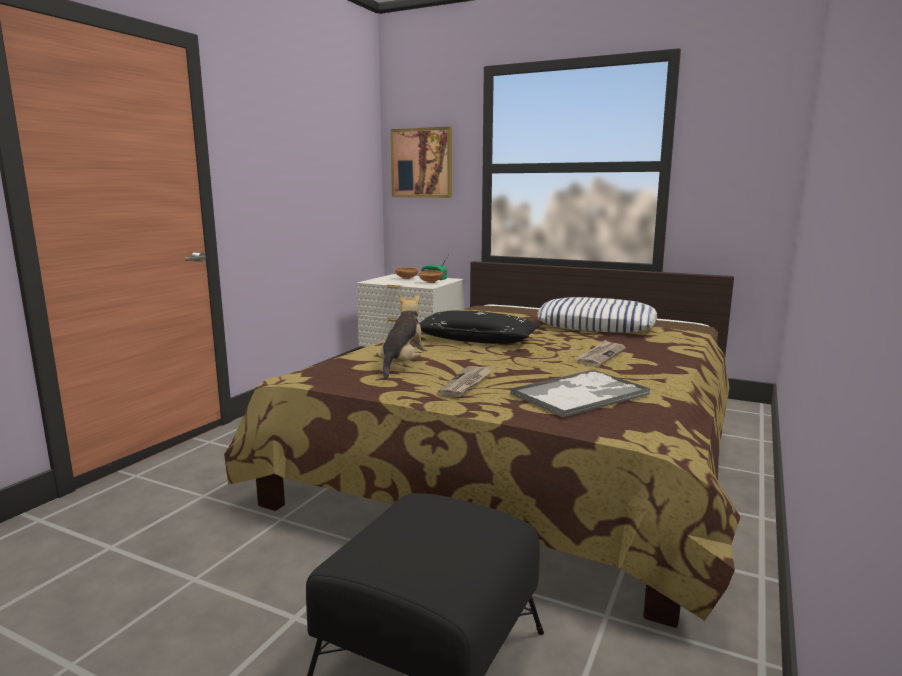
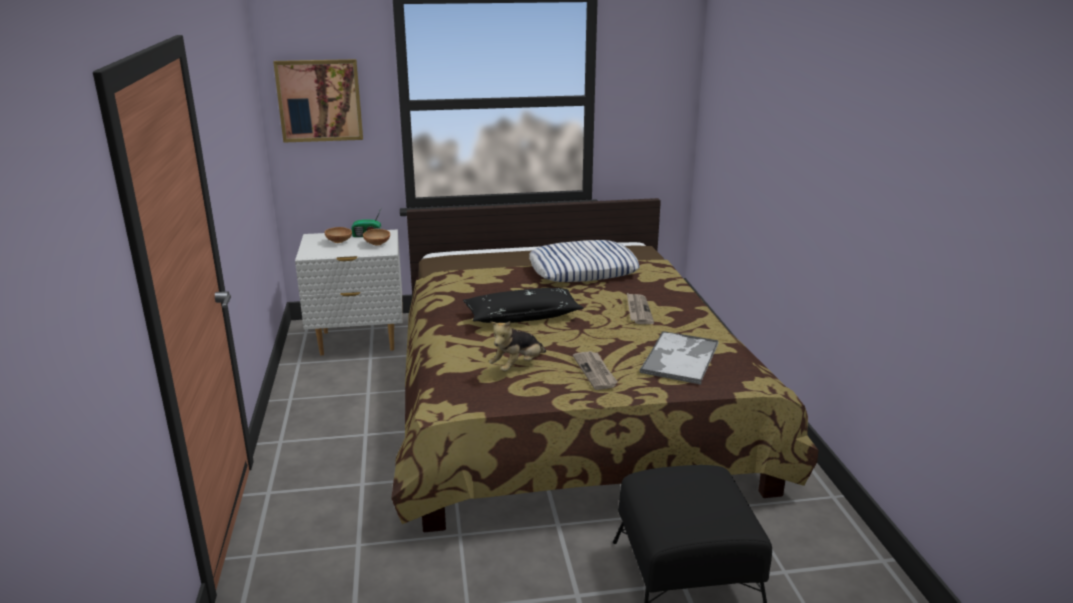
camera: 35 degrees left, 10 degrees up
(403, 365) = (517, 366): plush toy -> plush toy turned 120 degrees counterclockwise

